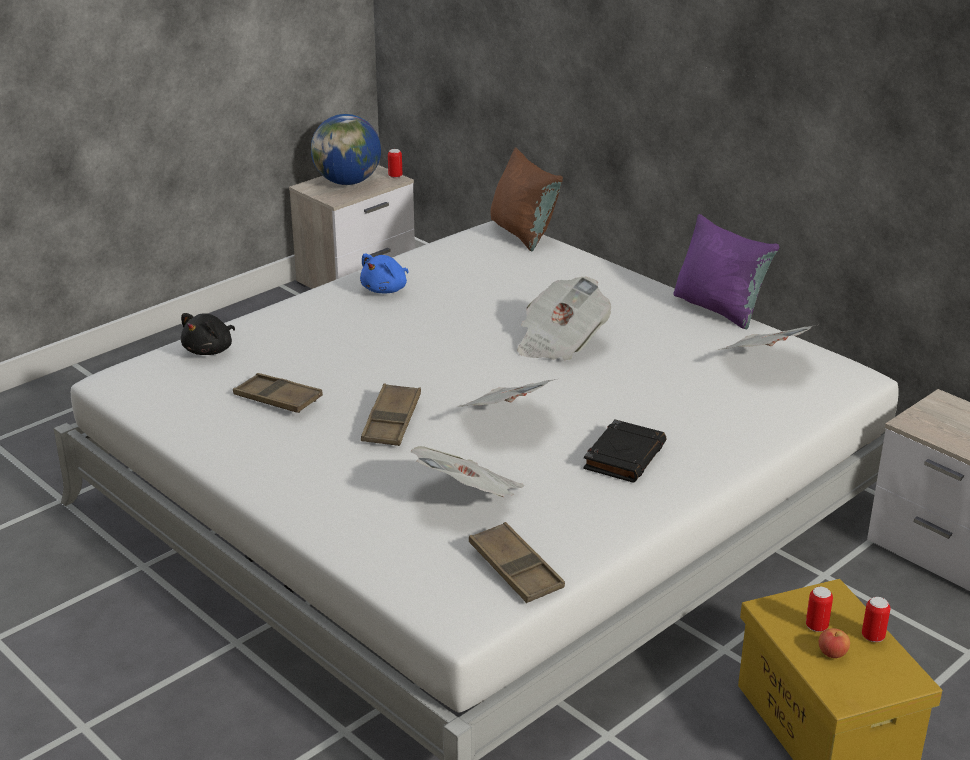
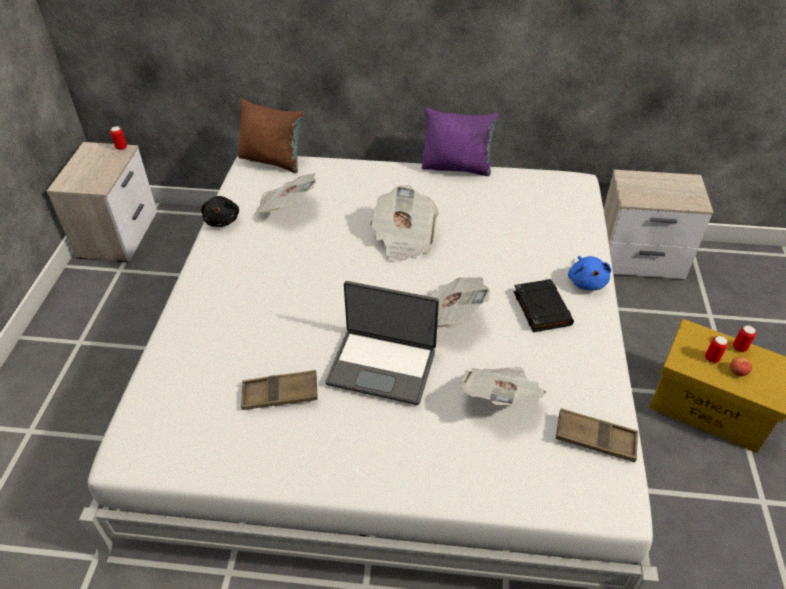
camera: 40 degrees left, 15 degrees up
(210, 350) = (171, 378): black plush toy -> black plush toy (222, 220)
(348, 182) = (90, 167): globe -> none
(386, 289) = (238, 251): blue plush toy -> blue plush toy (586, 281)
(391, 421) = (382, 366): brown tray -> laptop
(764, 360) = (527, 194): newspaper -> newspaper (286, 208)

